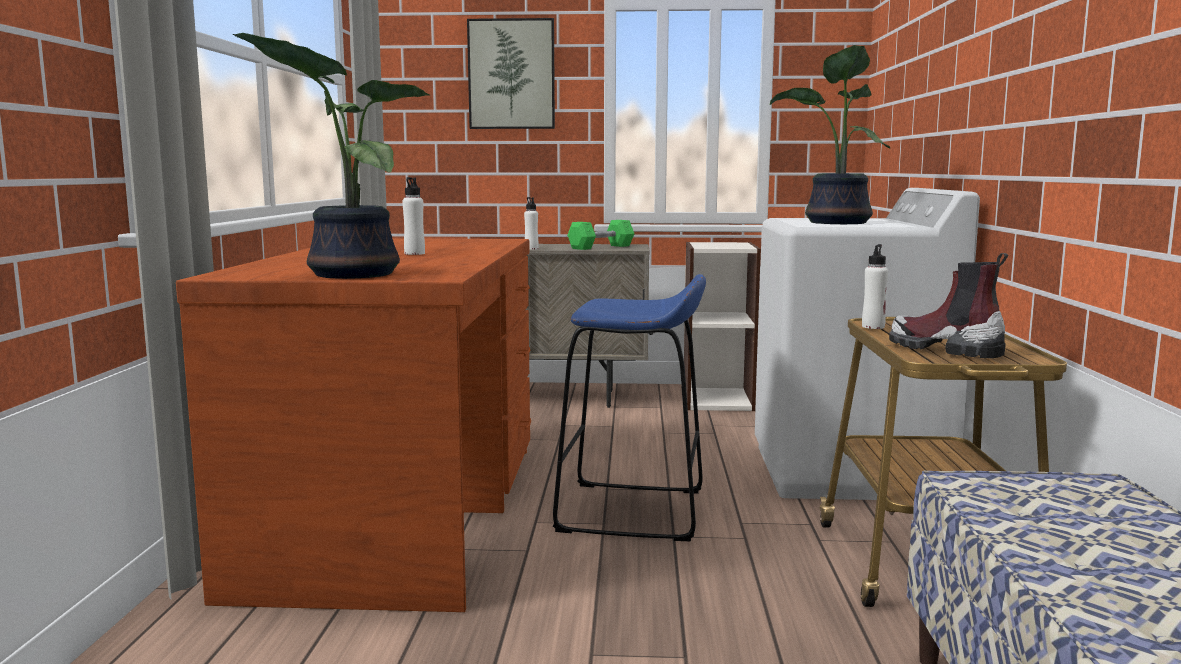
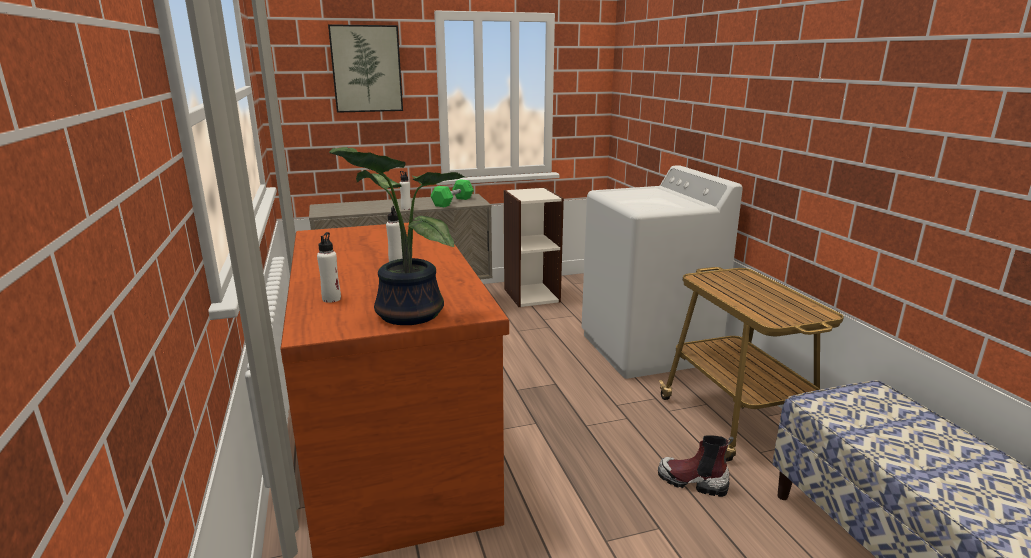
camera: 20 degrees left, 10 degrees up
(632, 511) = (546, 408): blue stool -> none
(835, 223) = (648, 200): potted plant -> none
(873, 327) = (707, 285): white bottle -> white bottle (331, 299)
(944, 349) = (771, 308): boot -> boot (692, 482)

